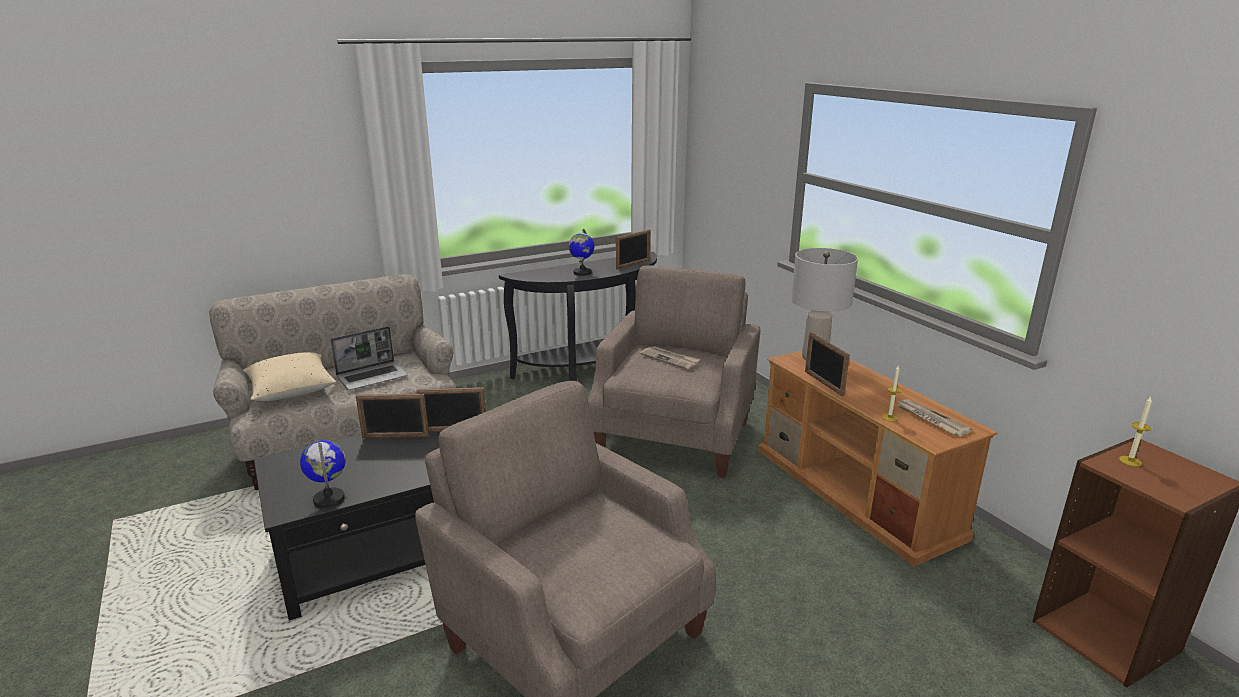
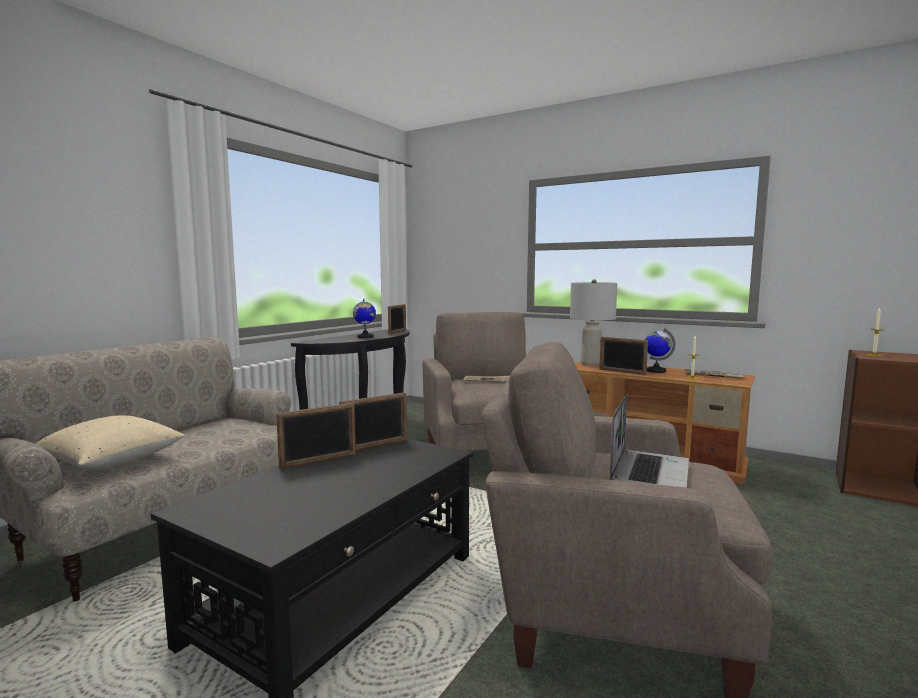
camera: 30 degrees left, 15 degrees down
(329, 499) = (321, 520): globe -> globe (656, 371)
(373, 377) = (208, 436): laptop -> laptop (648, 472)

